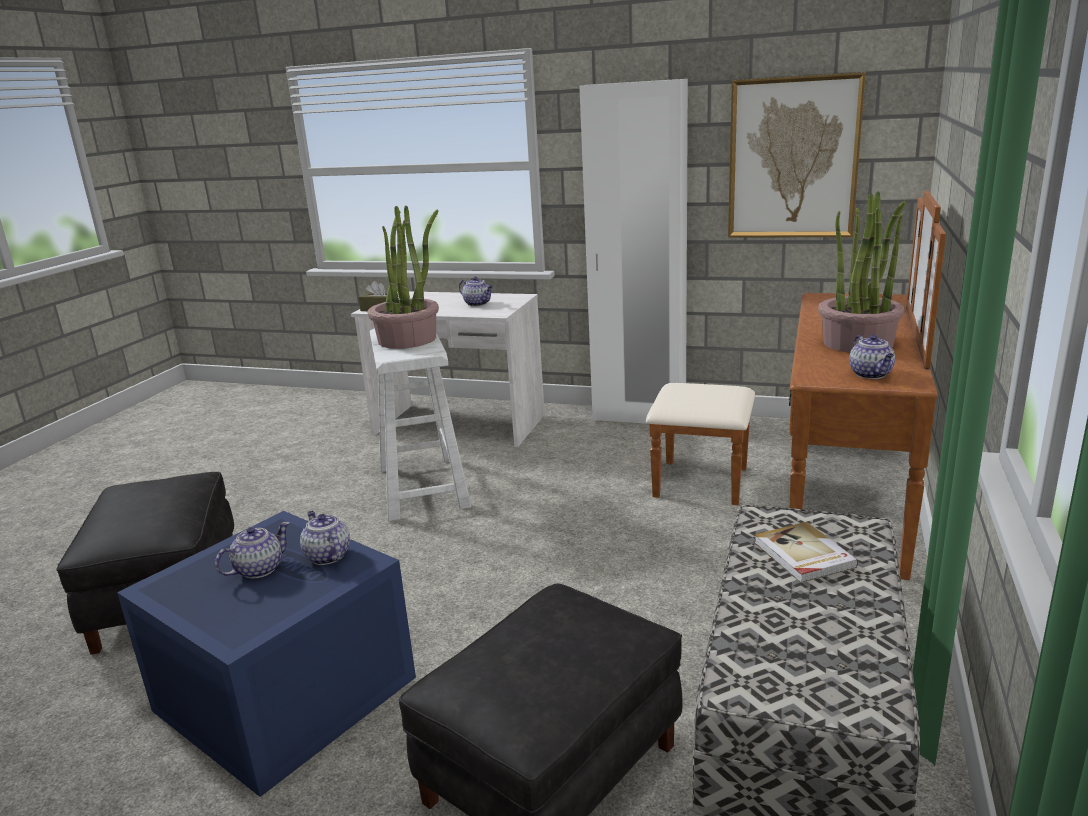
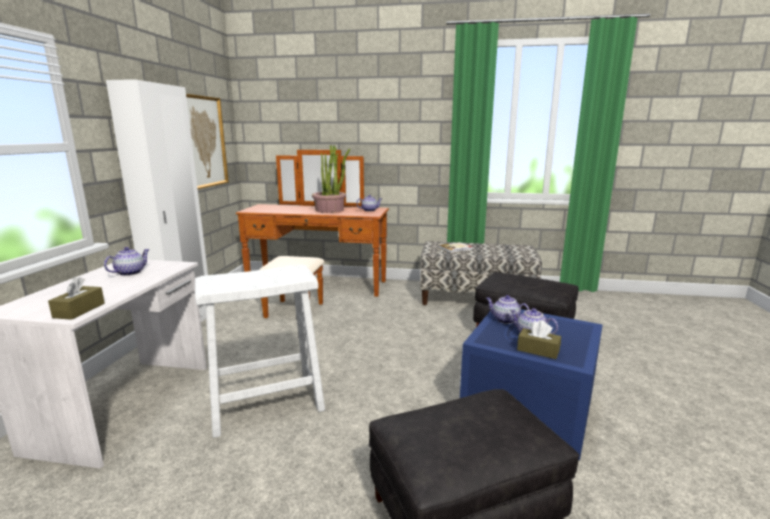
camera: 100 degrees left, 5 degrees down
(212, 564) = (538, 350): none -> brown tissue box
(327, 556) = (505, 320): teapot -> teapot turned 75 degrees clockwise
(408, 339) = (252, 277): potted plant -> none

